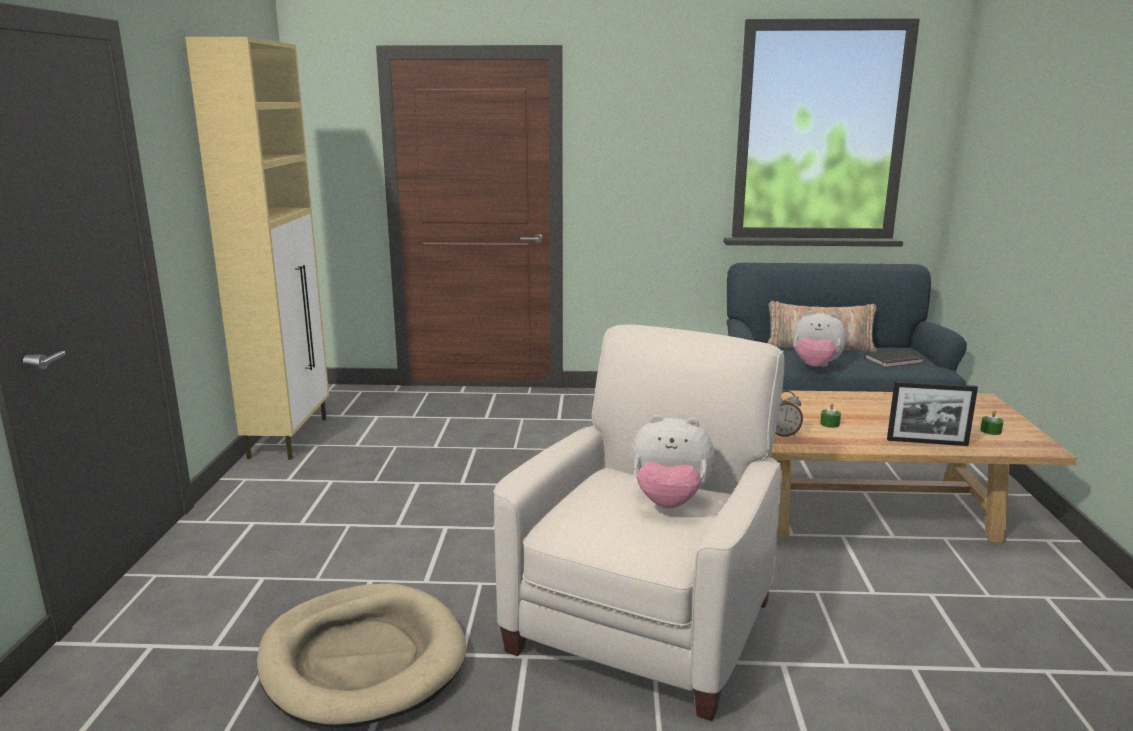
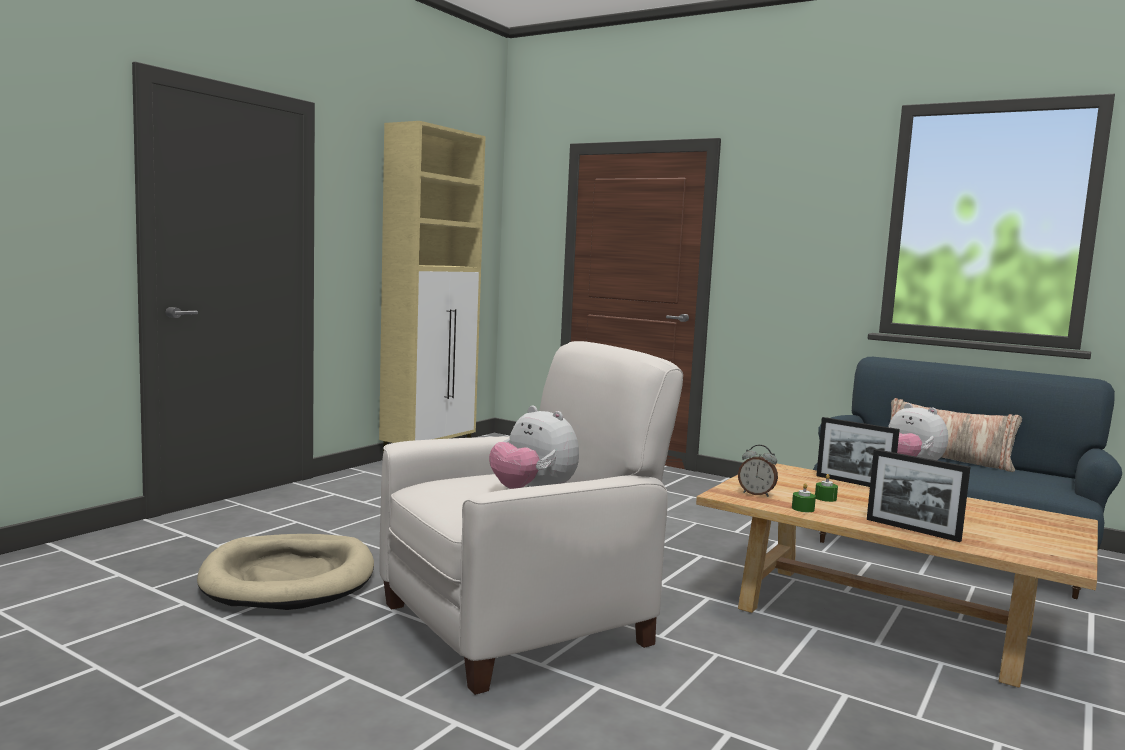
camera: 30 degrees right, 10 degrees down
(818, 398) = (853, 483): none -> picture frame
(894, 361) = (1021, 480): black book -> none
(990, 431) = (1019, 540): green candle -> green candle (803, 509)

